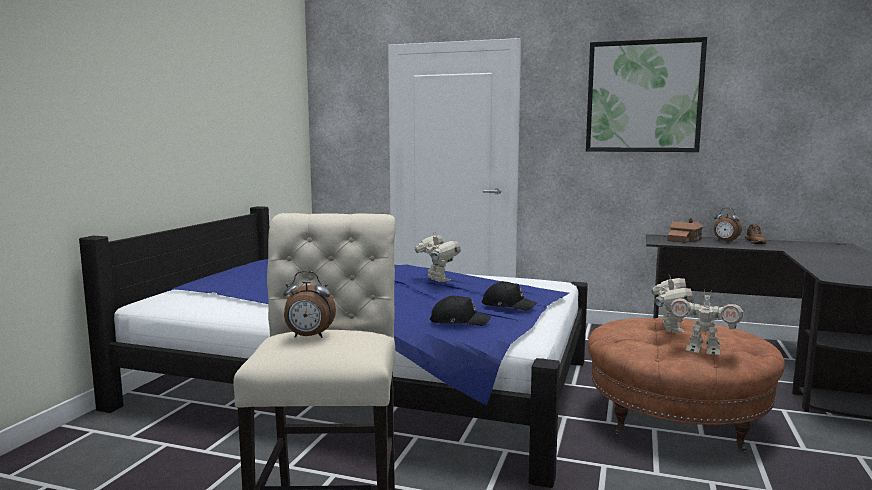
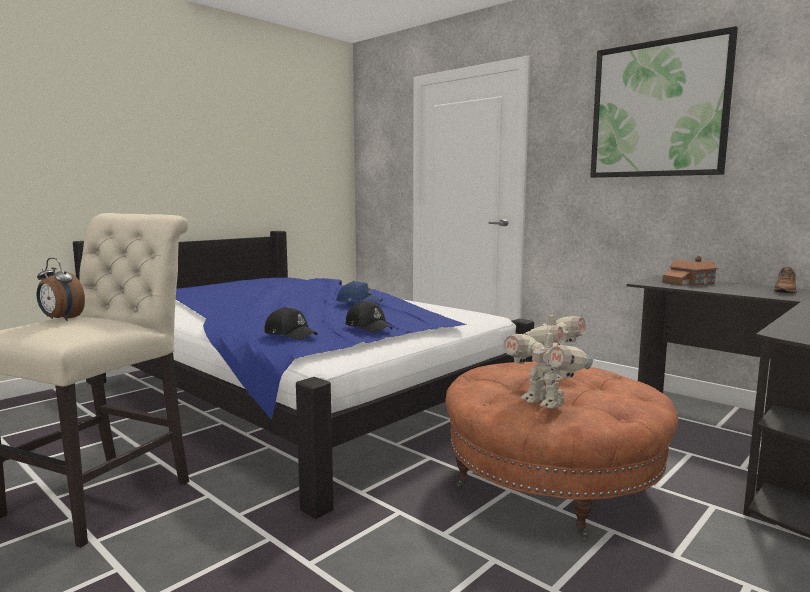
camera: 25 degrees right, 0 degrees up
(437, 280) = (359, 302): toy robot -> blue cap
(725, 241) = (741, 287): alarm clock -> none

